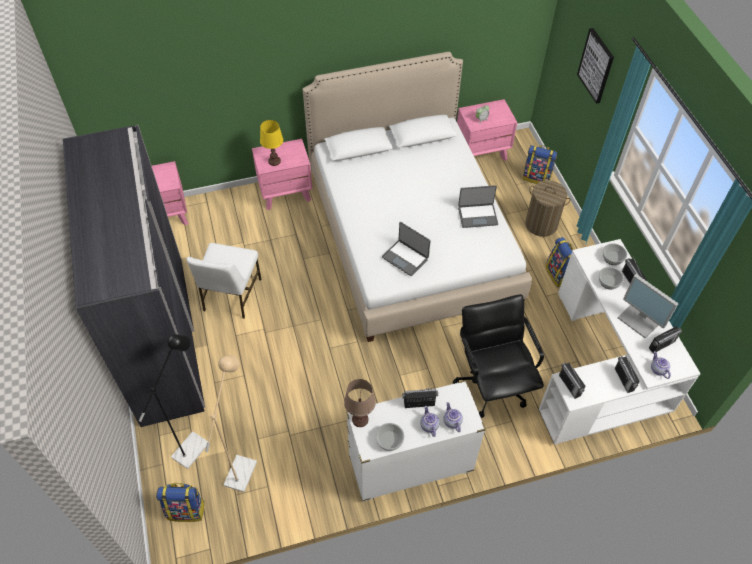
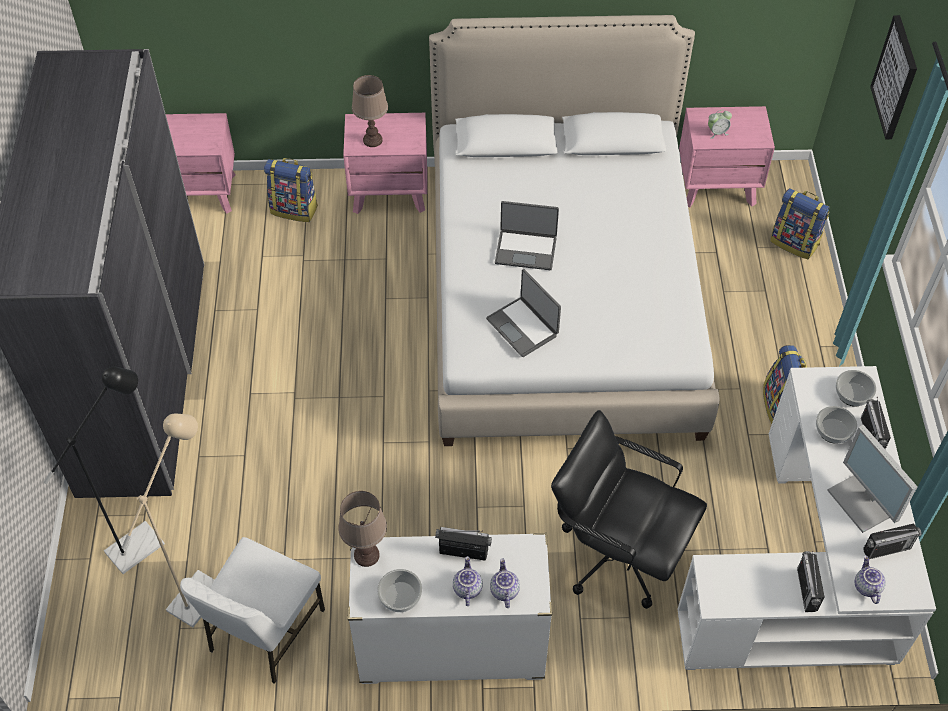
camera: 15 degrees right, 0 degrees up
(186, 509) = (103, 633): backpack -> backpack (295, 209)
(231, 295) = (261, 332): white chair -> white chair (264, 630)
(274, 161) = (372, 140): yellow table lamp -> brown table lamp
(477, 215) = (659, 283): laptop -> laptop (526, 250)
(492, 383) = (617, 553): black office chair -> black office chair turned 60 degrees counterclockwise
(541, 224) = (778, 319): laundry basket -> none
(569, 385) = (715, 579): radio -> none

